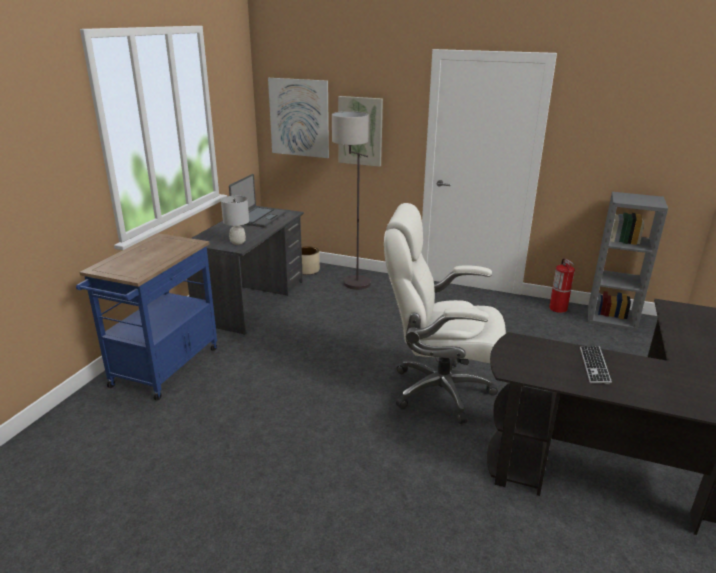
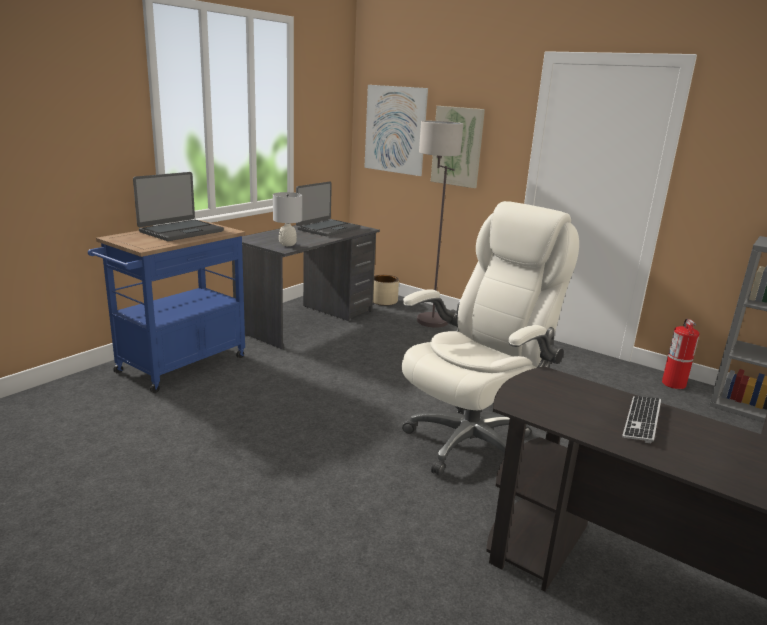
camera: 15 degrees right, 5 degrees down
(151, 251) = (180, 231): none -> laptop
(439, 390) = (471, 443): white office chair -> white office chair turned 105 degrees clockwise

